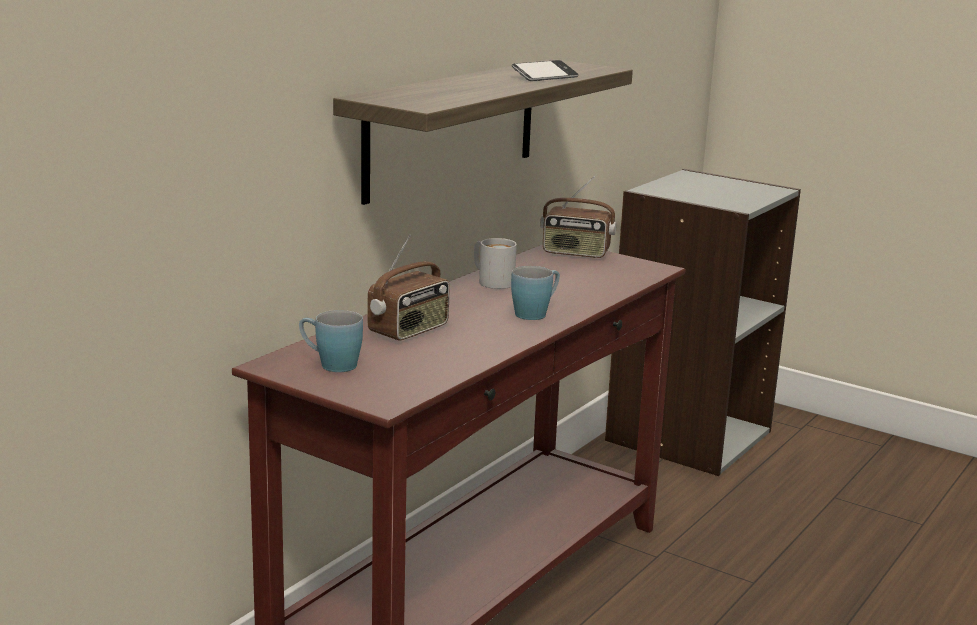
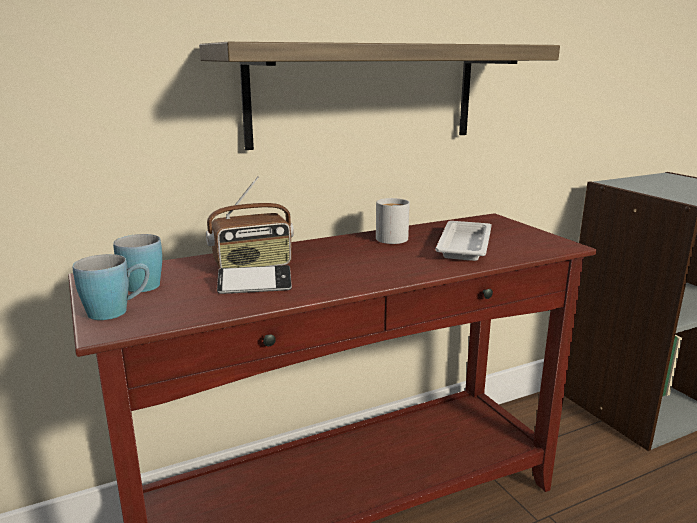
camera: 30 degrees right, 0 degrees up
(536, 313) = (388, 268): blue mug -> blue mug (117, 311)
(544, 77) = (446, 43): phone -> phone (254, 286)
(572, 280) = (464, 245): none -> white tray
(575, 253) = (498, 225): radio -> none

